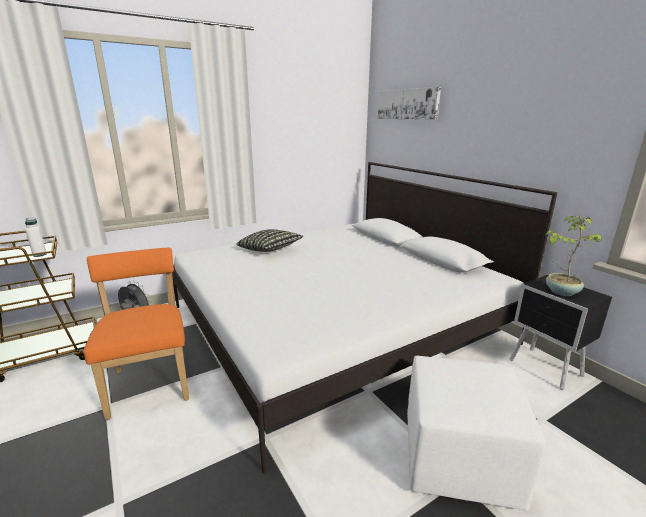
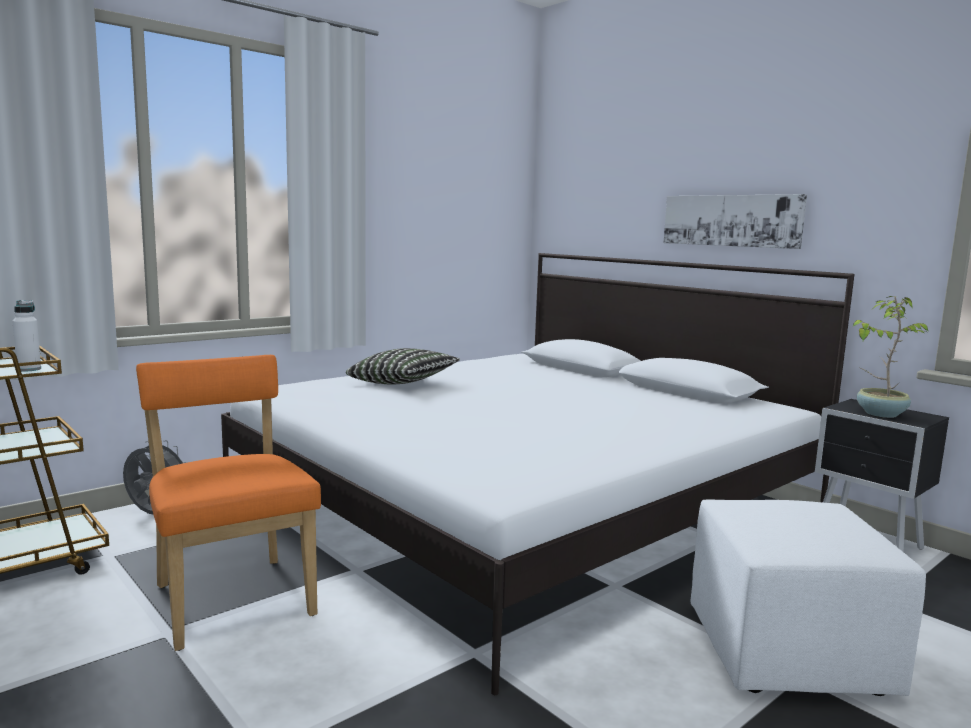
camera: 10 degrees left, 10 degrees down
(407, 104) = (606, 161): picture -> picture (731, 220)

